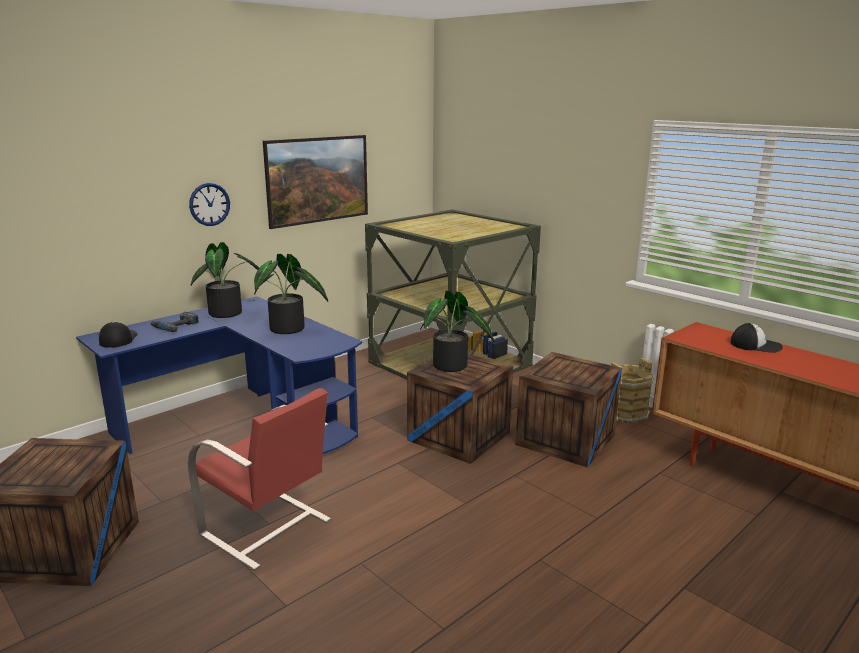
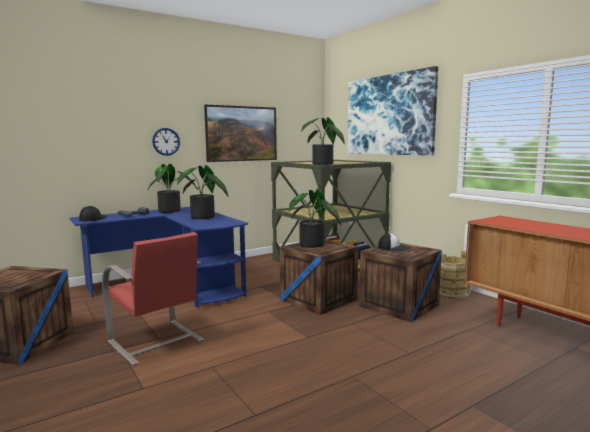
camera: 10 degrees right, 10 degrees down
(449, 234) = (323, 164): none -> potted plant
(538, 157) = (388, 115): none -> picture
(756, 345) = (545, 225): cap -> cap (394, 248)

